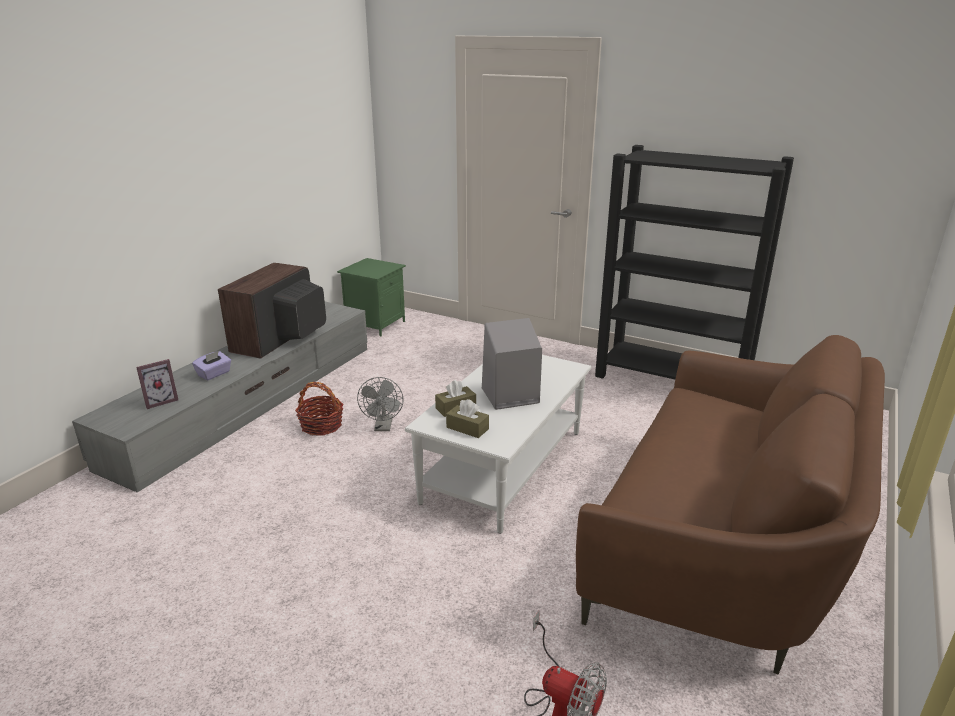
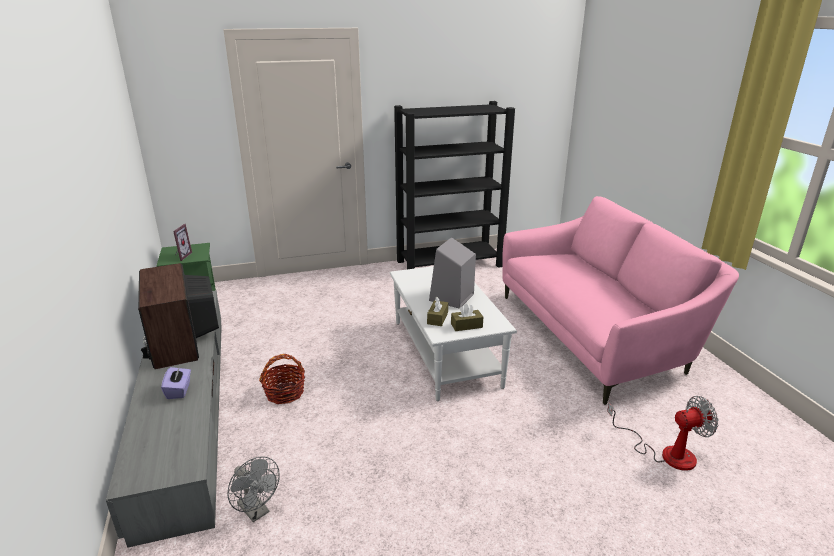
camera: 45 degrees left, 0 degrees up
(160, 401) = (171, 434): picture frame -> picture frame (181, 256)
(383, 427) = (332, 370): grey fan -> grey fan (256, 511)
(723, 546) = (595, 334): brown sofa -> pink sofa

